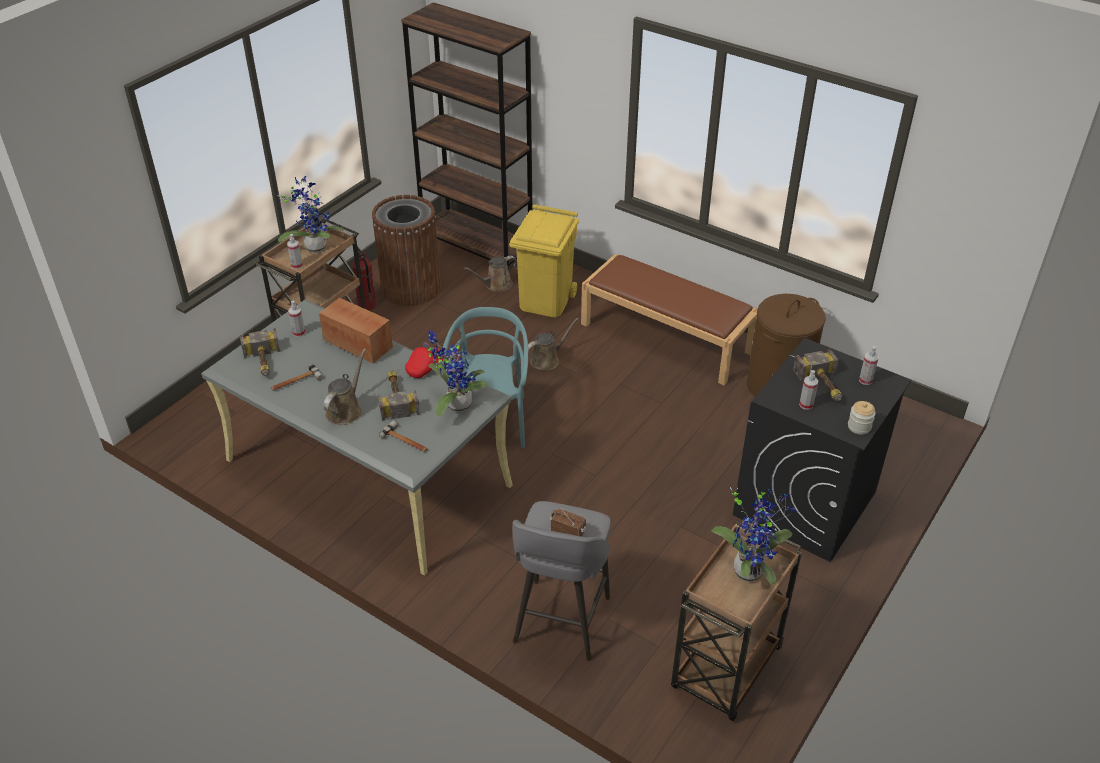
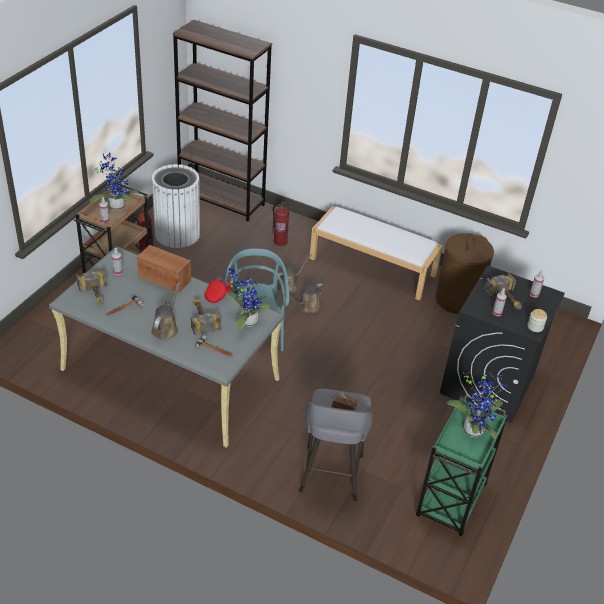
camera: 10 degrees left, 0 degrees up
(411, 288) = (177, 234): brown trash can -> white trash can
(496, 285) = (241, 230): brown watering can -> brown watering can (307, 307)
(546, 301) = (280, 241): yellow trash can -> fire extinguisher
(667, 337) = (373, 266): brown bench -> white bench
(725, 670) = (451, 501): brown cart -> green cart

